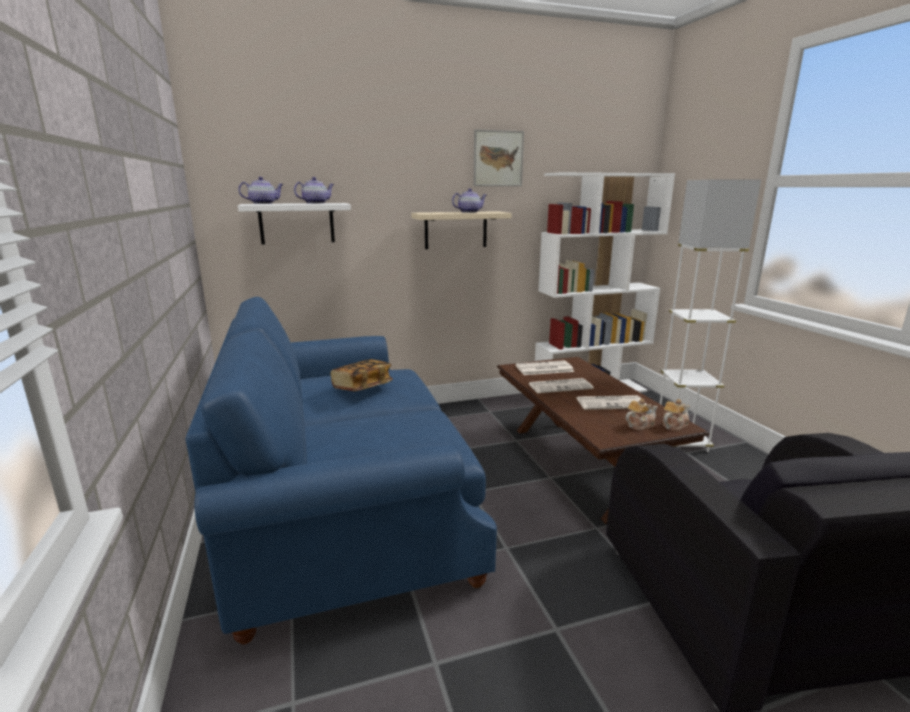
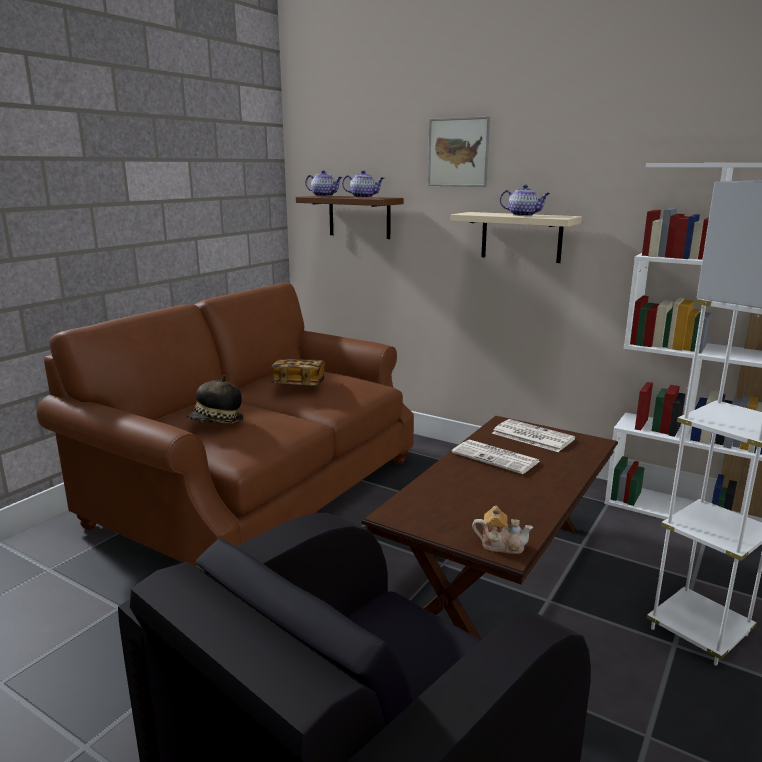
camera: 50 degrees right, 0 degrees up
(297, 223) = (359, 217): white shelf -> brown shelf
(346, 506) = (259, 491): blue sofa -> brown sofa
(389, 438) = (216, 422): none -> hat
(498, 158) = (586, 143): picture -> picture (458, 152)
(611, 403) = (500, 494): newspaper -> none
(639, 425) = (464, 524): teapot -> none

